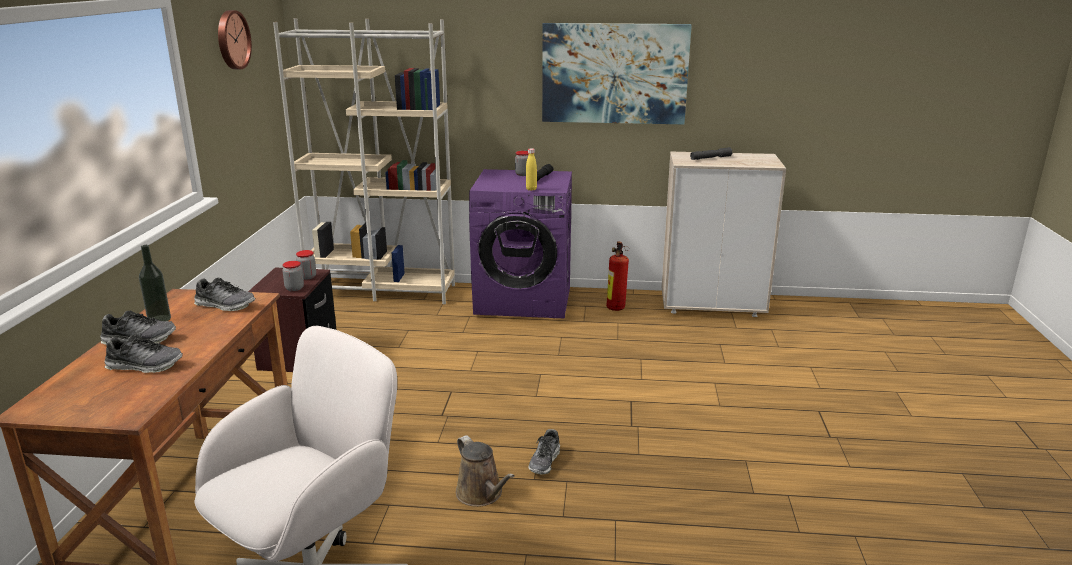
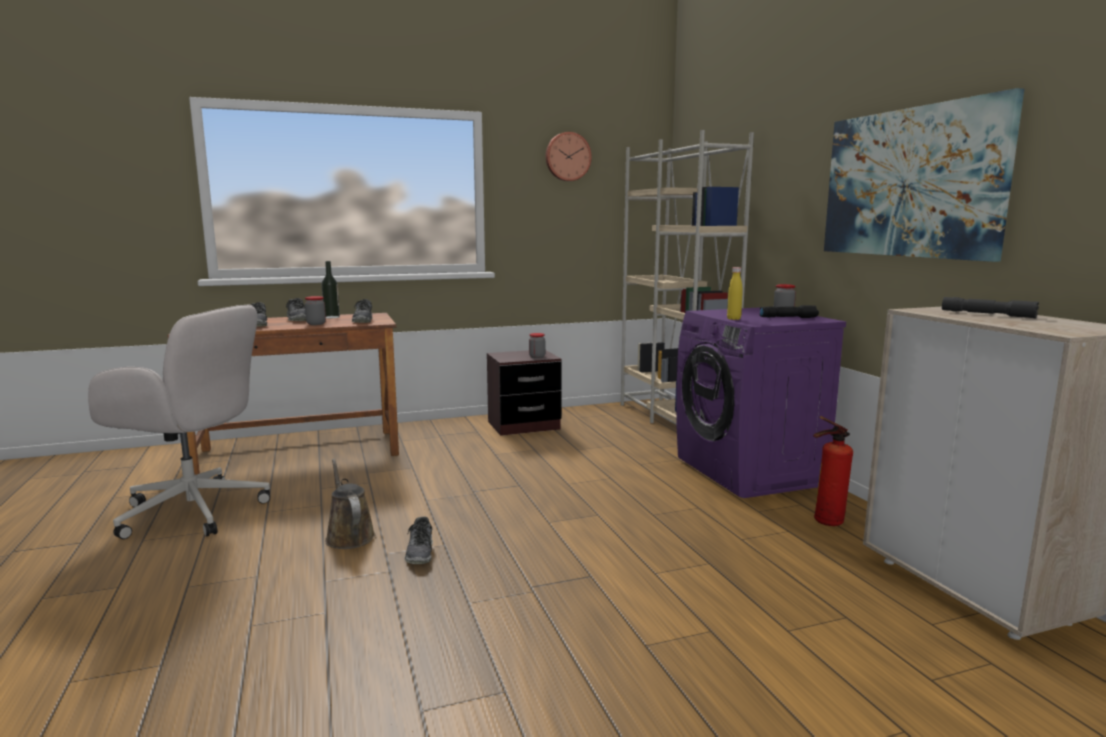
camera: 65 degrees right, 10 degrees down
(294, 288) = (510, 358): jar -> jar (316, 324)
(481, 494) = (349, 536): brown watering can -> brown watering can turned 120 degrees clockwise
(545, 461) = (420, 552): shoe -> shoe turned 90 degrees counterclockwise

